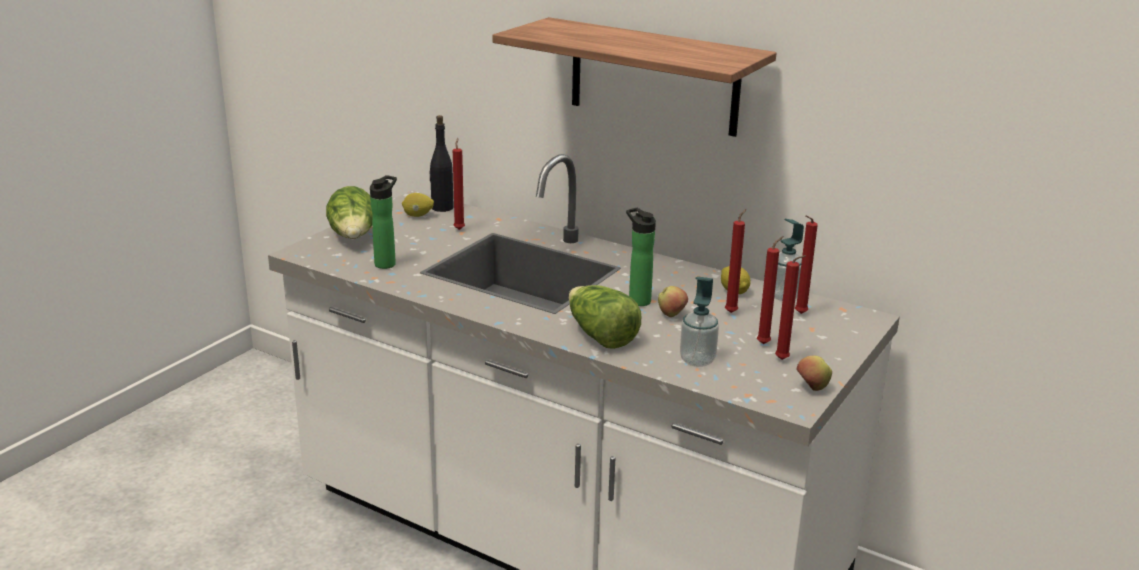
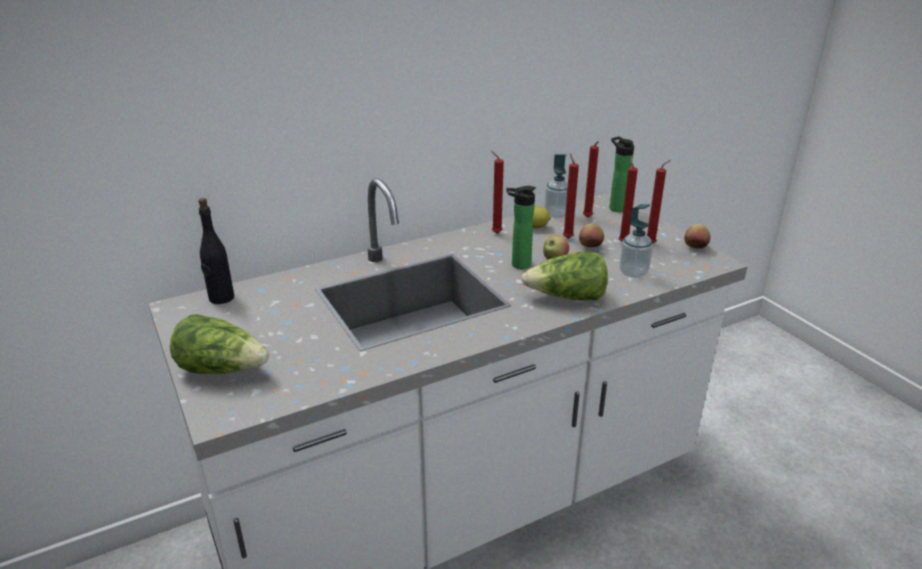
camera: 60 degrees left, 5 degrees up
(387, 263) = (317, 364): bottle -> bottle (615, 208)
(418, 216) = (221, 316): lemon -> none
(459, 229) = (285, 302): red candle -> red candle (495, 233)
(654, 77) = (416, 78): shelf -> none
(726, 328) = (590, 247): none -> apple

